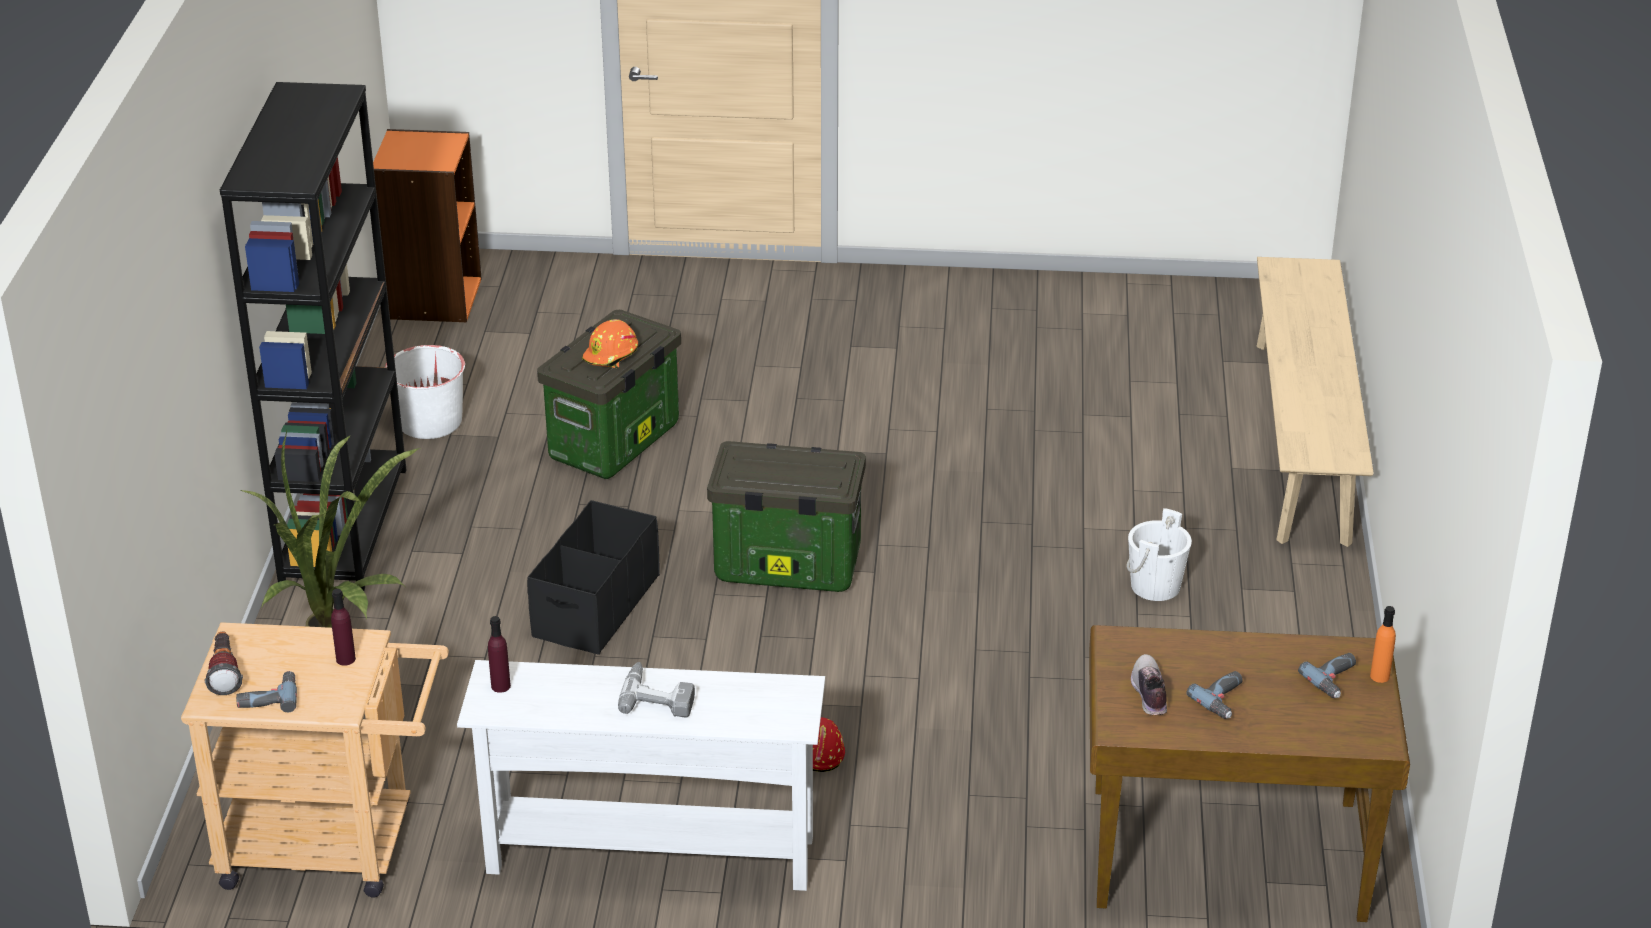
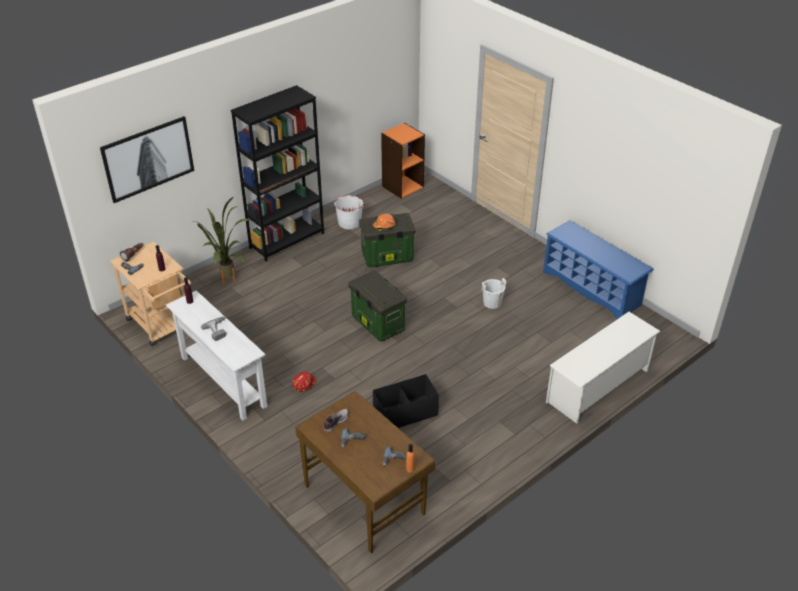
camera: 45 degrees right, 5 degrees up
(142, 390) = (148, 159): none -> picture
(595, 606) = (312, 302): black storage box -> black storage box (405, 413)
(1063, 294) = (592, 288): none -> blue shoe rack
(1155, 586) = (473, 402): white bucket -> white bucket (492, 302)
(1302, 440) = (598, 386): beige bench -> white shoe rack

